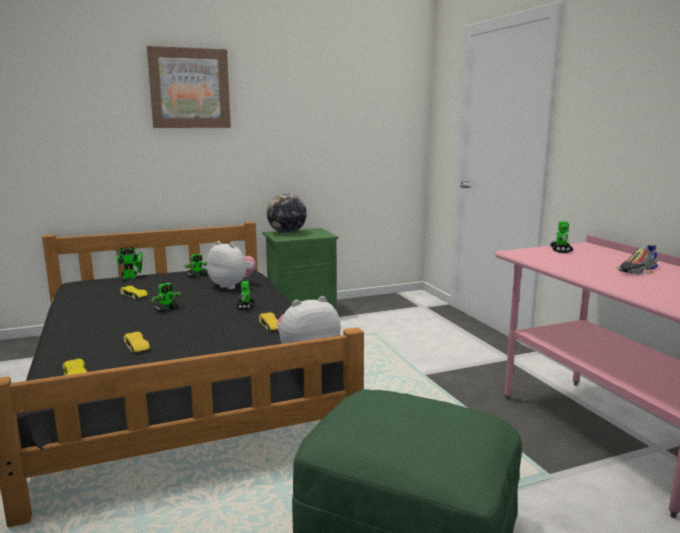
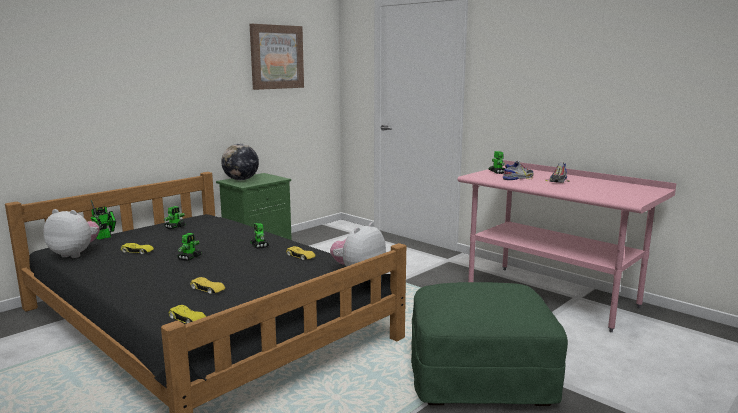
camera: 25 degrees left, 0 degrees up
(189, 88) = (144, 47): picture -> picture (276, 57)
(232, 286) = (222, 231): plush toy -> plush toy (75, 254)
(579, 260) = (518, 177): none -> shoe

